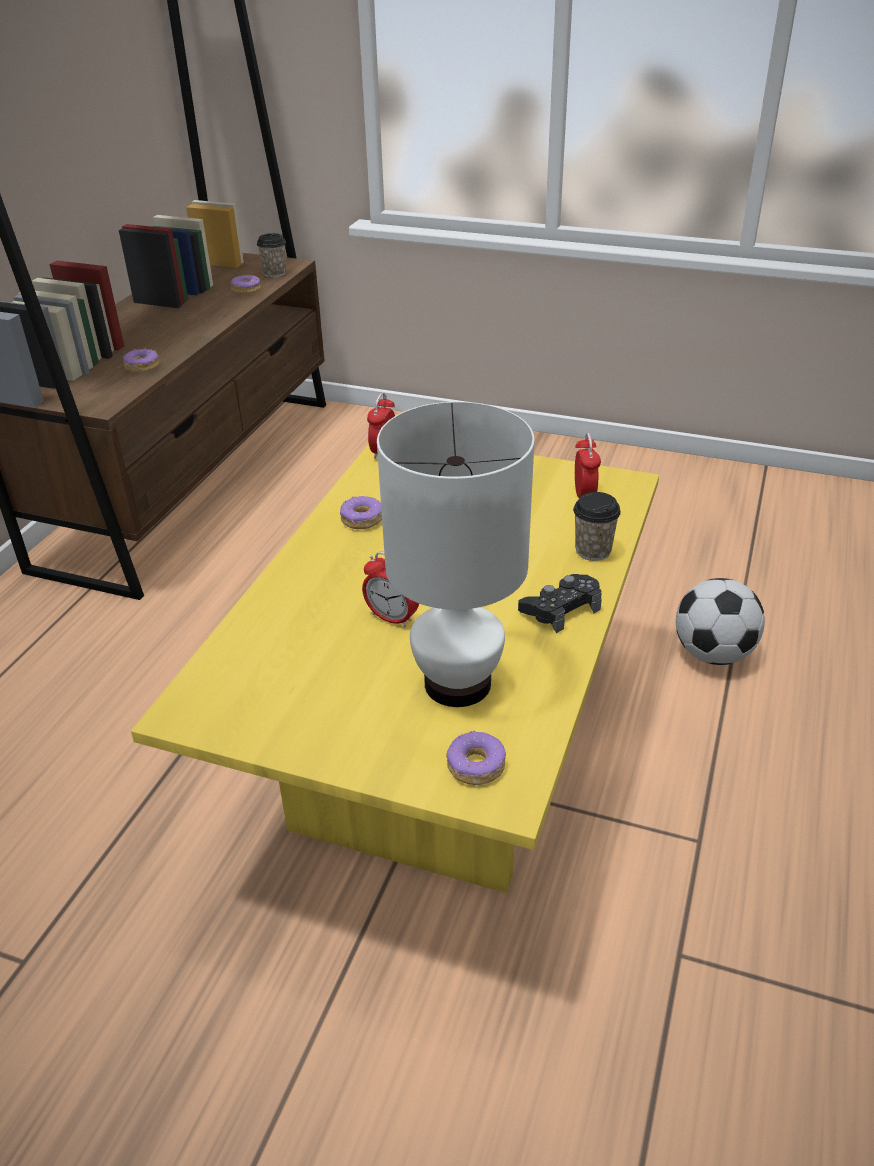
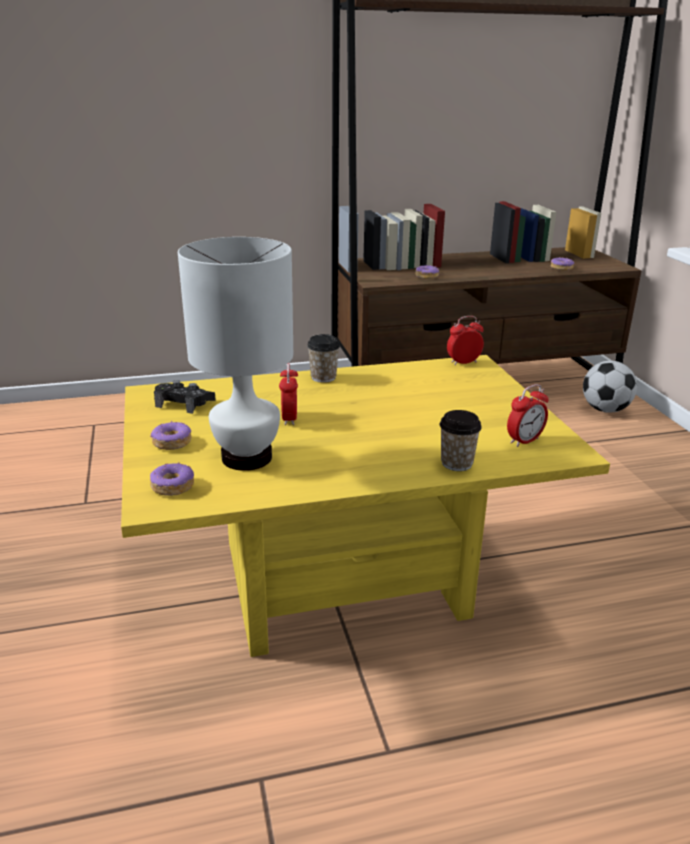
camera: 55 degrees right, 10 degrees down
(275, 273) = (598, 267): cup -> cup (323, 377)
(361, 520) = (378, 380): donut -> donut (171, 442)
(561, 609) = (368, 470): black game controller -> black game controller (184, 403)
(713, 653) = (624, 684): football -> football (605, 410)

